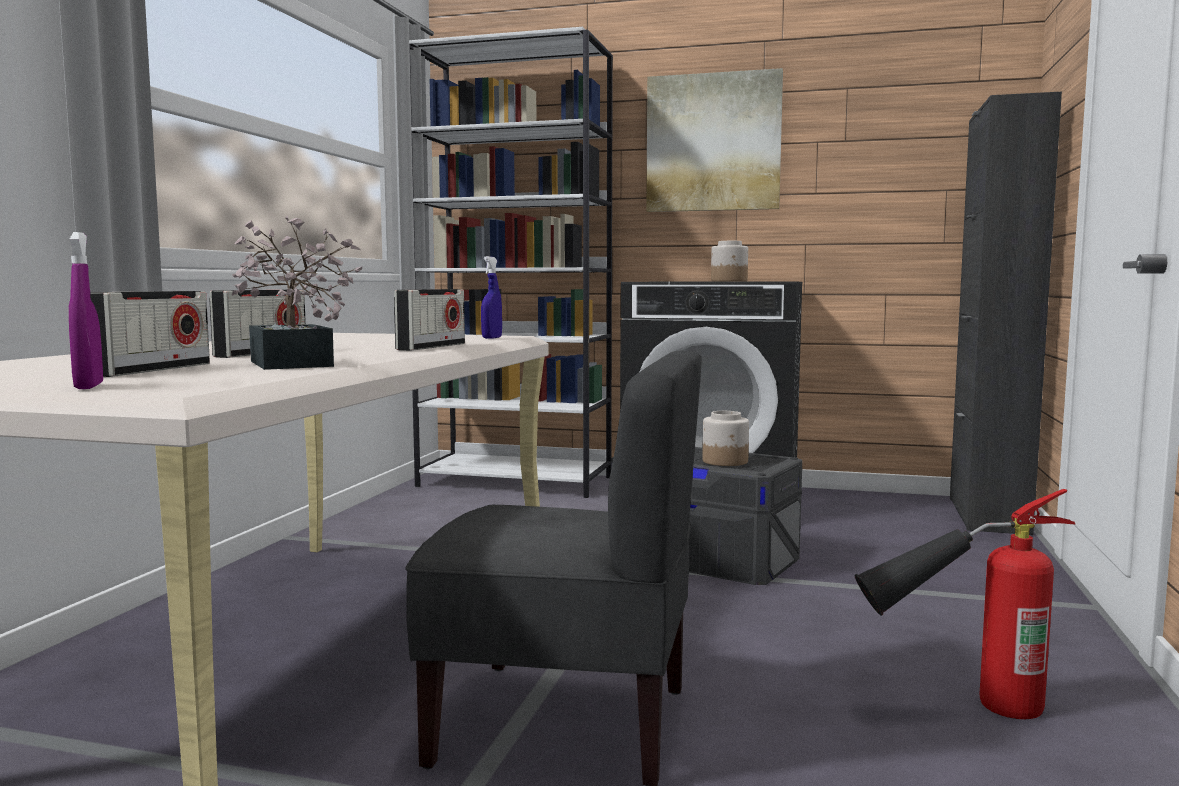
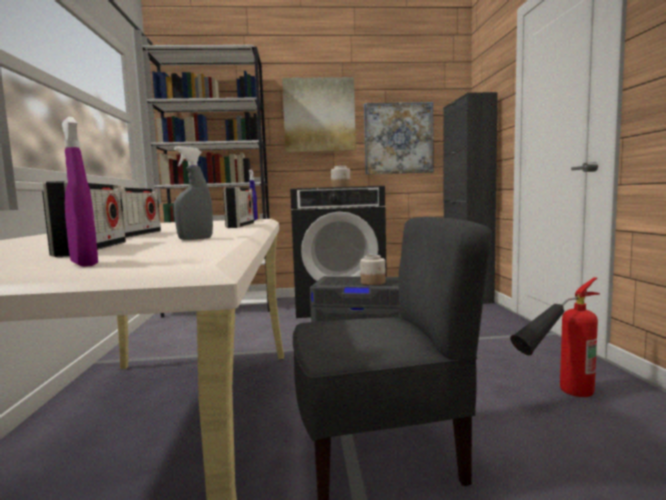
camera: 20 degrees left, 0 degrees up
(291, 365) = (195, 239): potted plant -> grey spray bottle
(869, 185) = (398, 138): none -> picture

